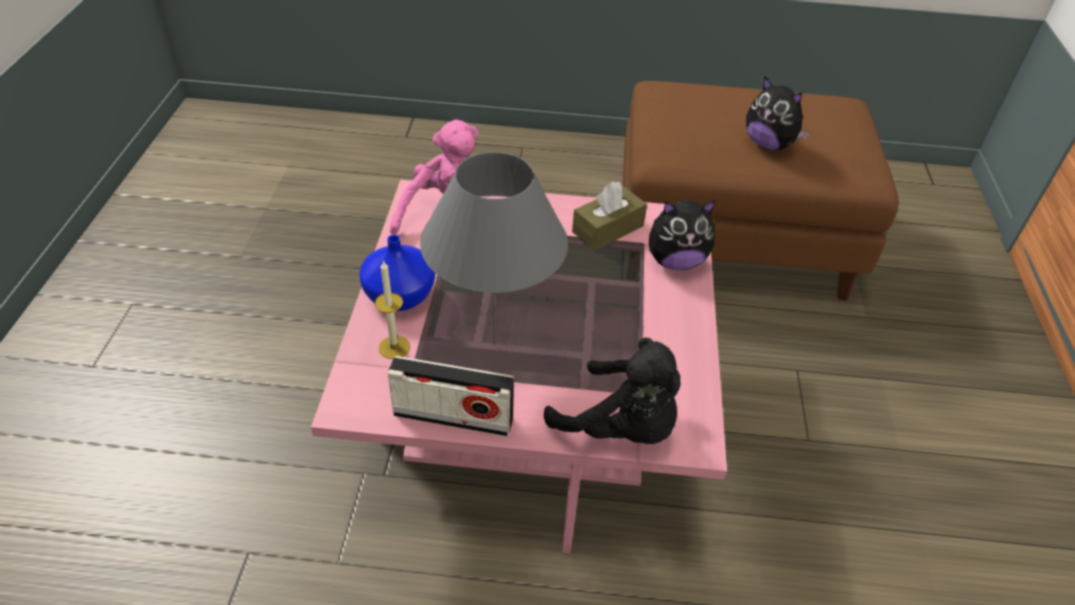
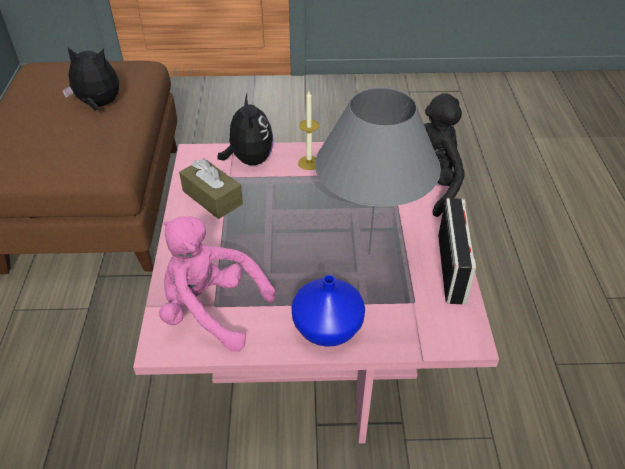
camera: 95 degrees left, 0 degrees up
(394, 347) = (392, 319): candle -> candle (309, 163)
(769, 144) = (98, 105): plush toy -> plush toy turned 120 degrees counterclockwise

